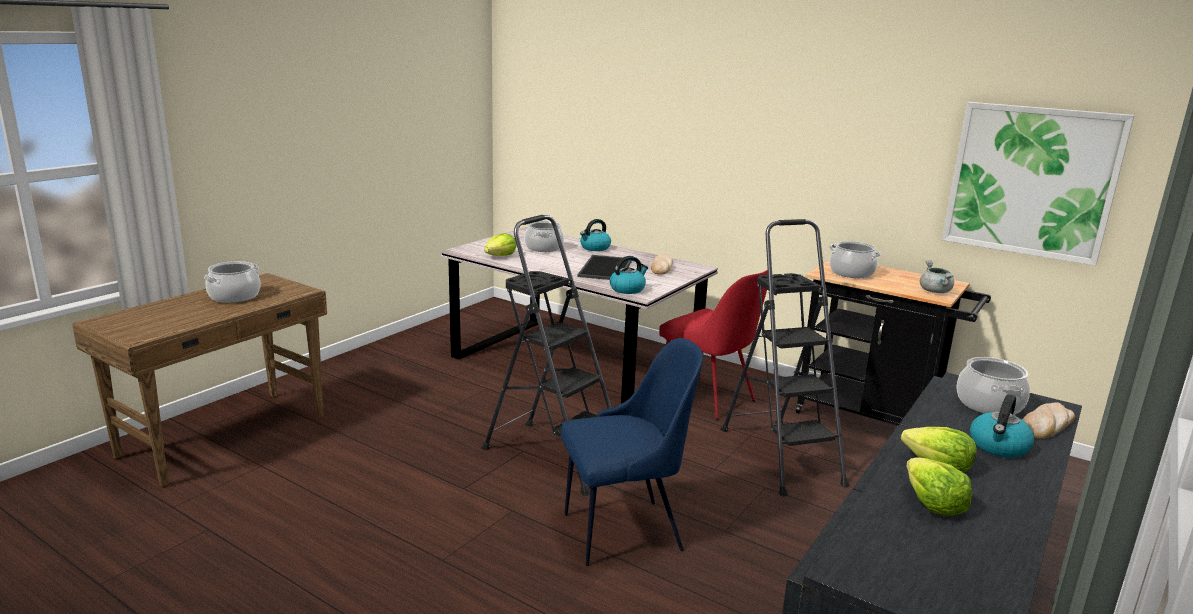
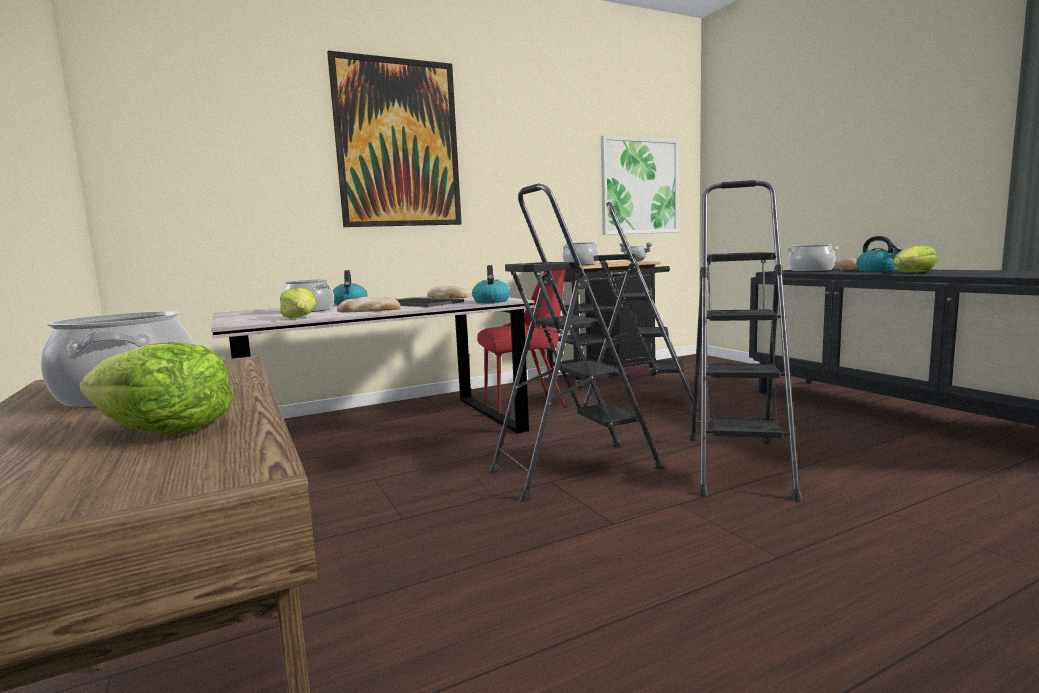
camera: 60 degrees left, 10 degrees down
(547, 264) = (369, 310): none -> bread
(623, 531) = (737, 464): blue chair -> step ladder
(697, 99) = (398, 144): none -> picture
(932, 504) = (973, 273): lettuce -> lettuce (162, 430)

